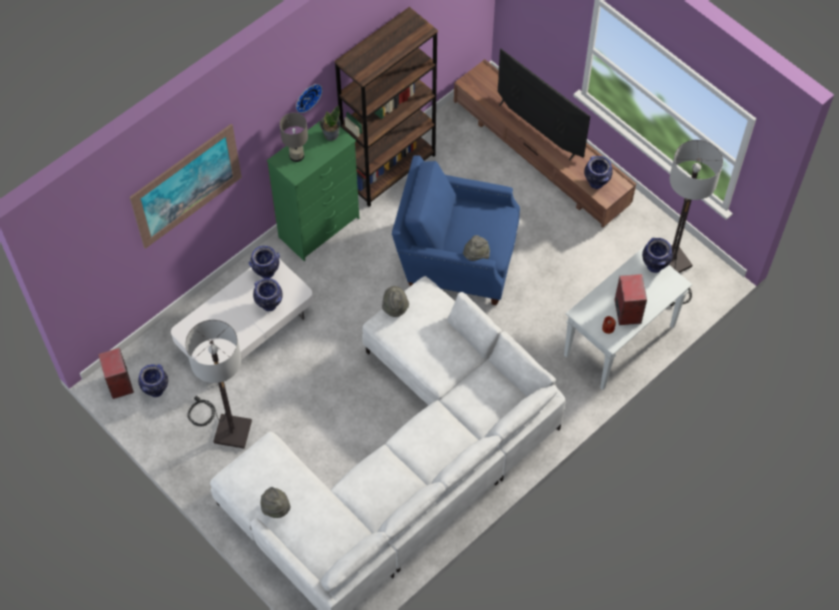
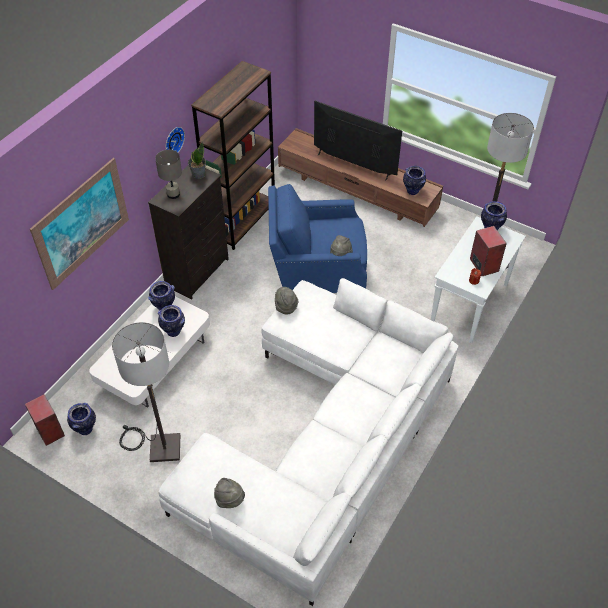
camera: 15 degrees left, 10 degrees down
(320, 227) = (198, 272): green dresser -> black dresser

